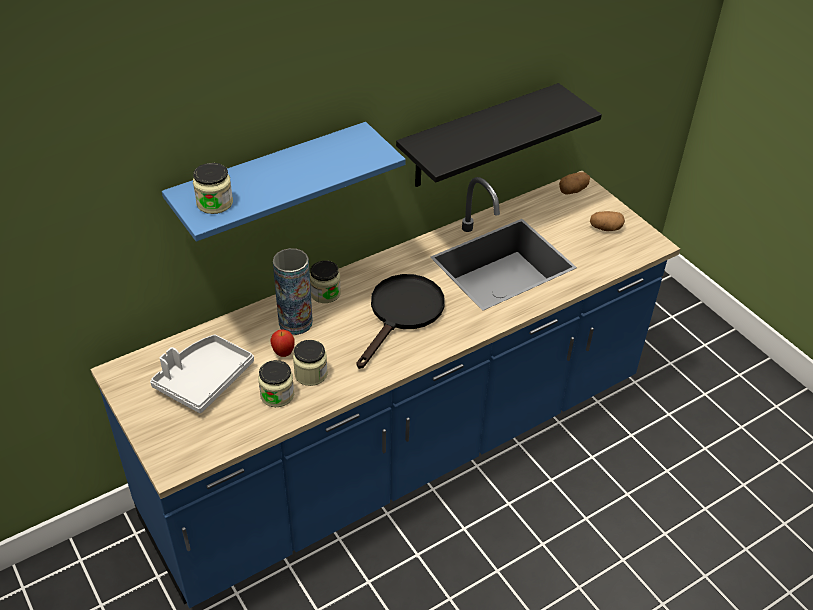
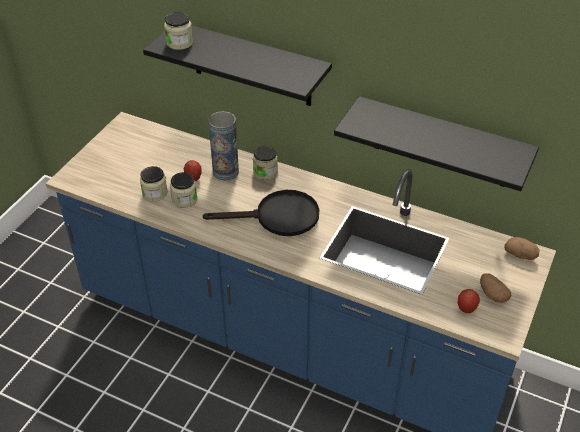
camera: 60 degrees right, 0 degrees up
(204, 380) = (144, 157): grey tray -> none
(271, 183) = (252, 65): blue shelf -> black shelf
(612, 251) = (466, 309): none -> apple

